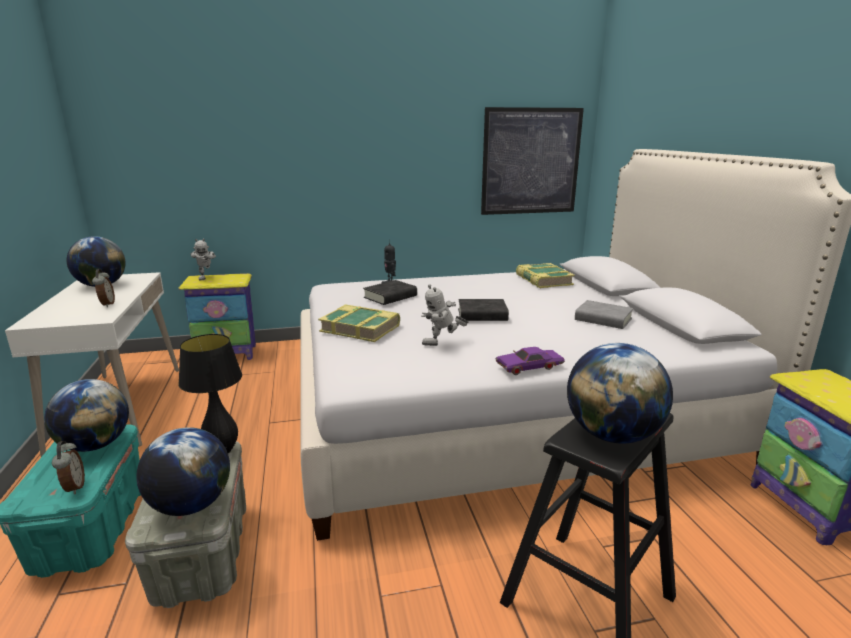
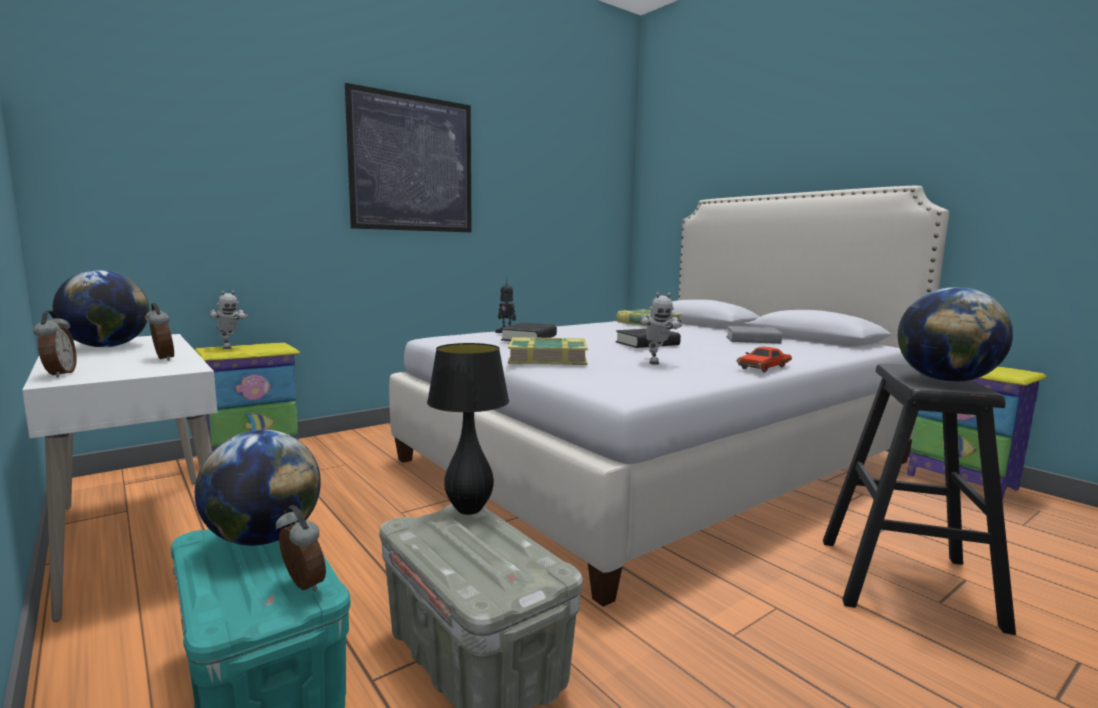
camera: 25 degrees left, 10 degrees down
(38, 316) = (59, 374): none -> alarm clock
(191, 505) = (512, 563): globe -> none
(442, 345) = (655, 362): toy robot -> toy robot turned 45 degrees counterclockwise
(529, 367) = (764, 367): purple toy car -> red toy car
(531, 161) = (583, 218): picture -> picture (412, 164)

